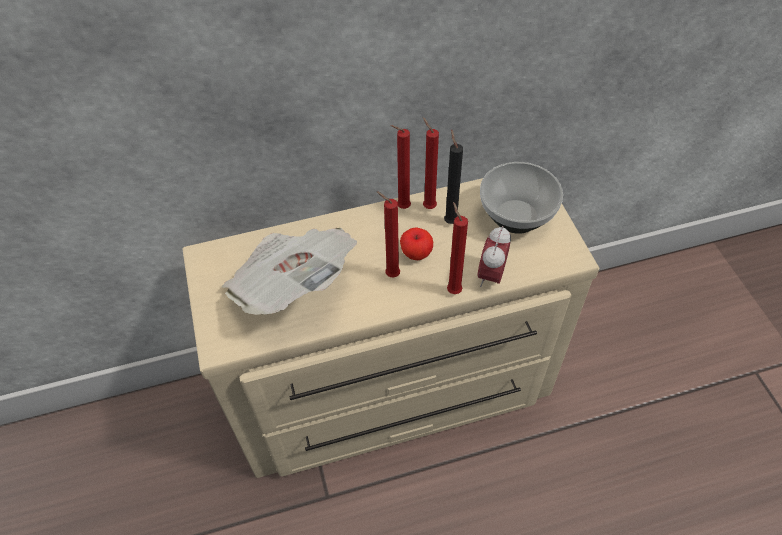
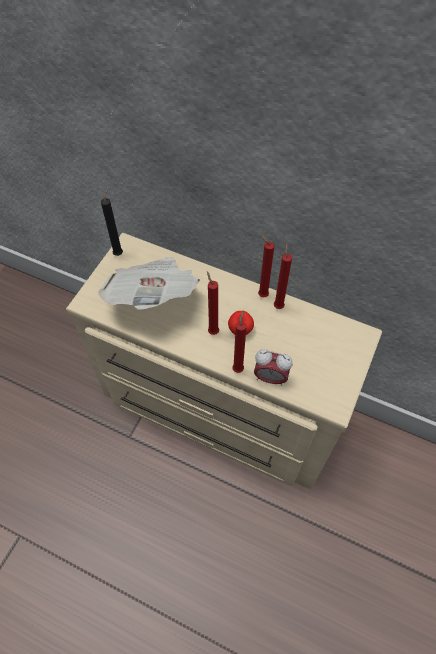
camera: 40 degrees right, 5 degrees up
(450, 220) = (282, 324): black candle -> black candle (119, 253)
(491, 275) = (270, 377): alarm clock -> alarm clock turned 135 degrees counterclockwise
(516, 216) = (327, 352): bowl -> none

